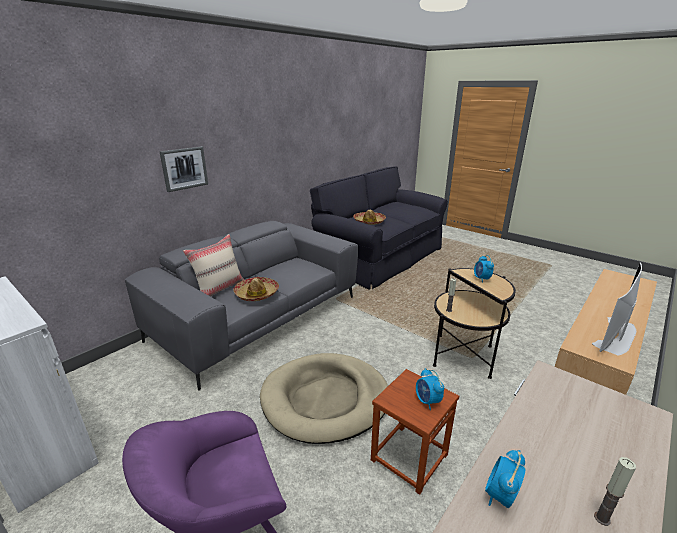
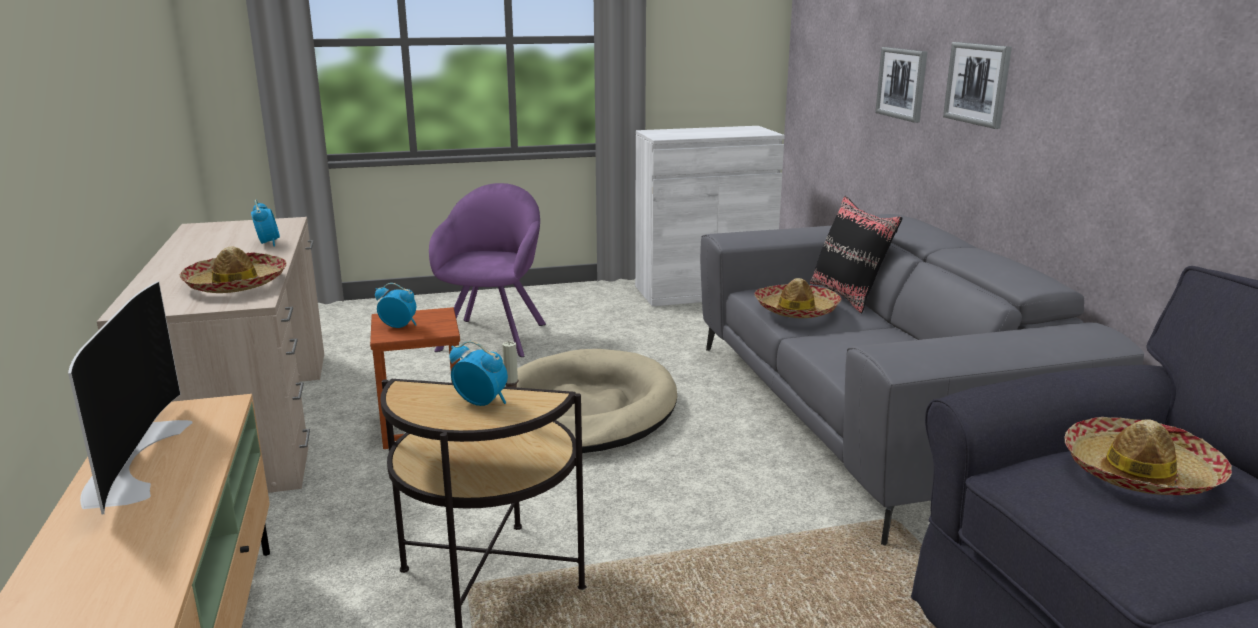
camera: 125 degrees right, 5 degrees down
(111, 187) = (902, 83): none -> picture
(219, 289) = (848, 296): beige pillow -> black pillow
(557, 408) = (236, 284): none -> hat
(602, 518) = (190, 257): candle -> none

